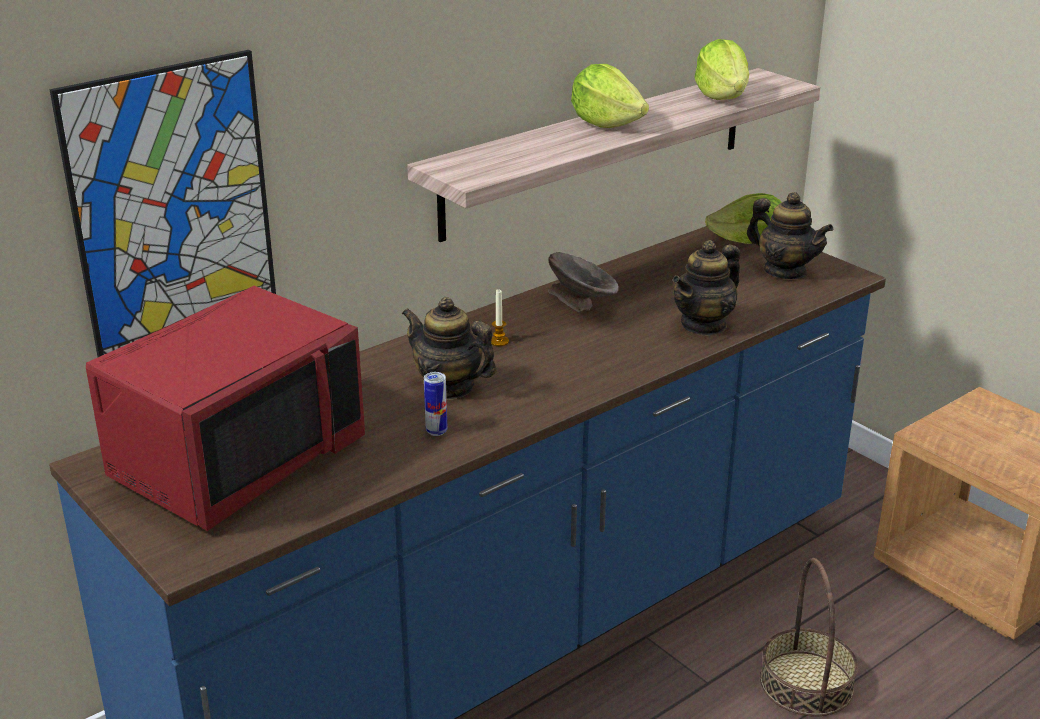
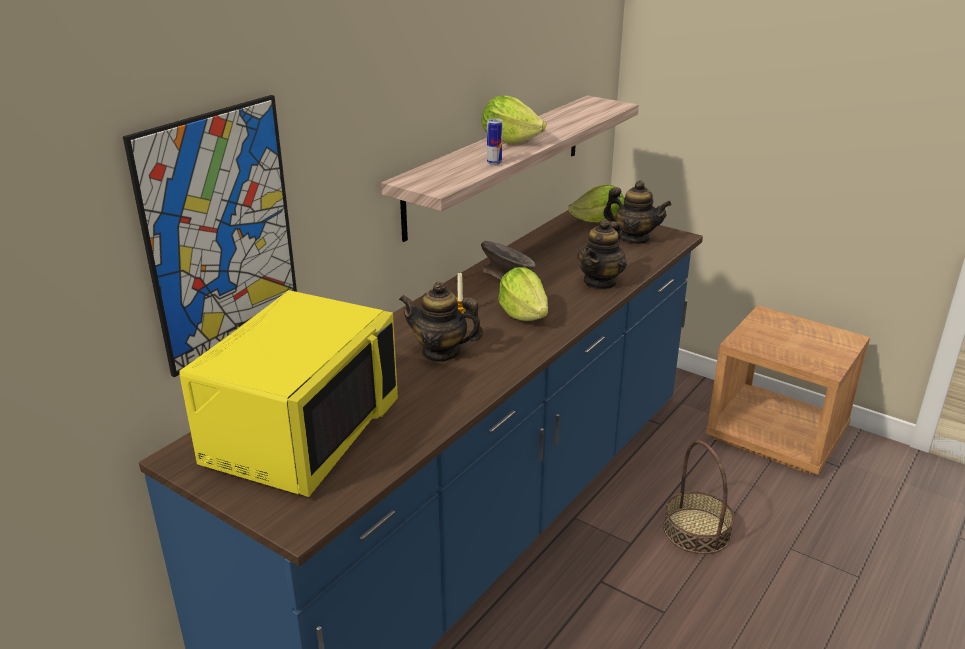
camera: 15 degrees left, 0 degrees up
(236, 458) = (300, 432): red microwave -> yellow microwave
(436, 431) = (449, 387): can -> can (494, 163)
(722, 97) = (578, 116): lettuce -> lettuce (523, 314)

